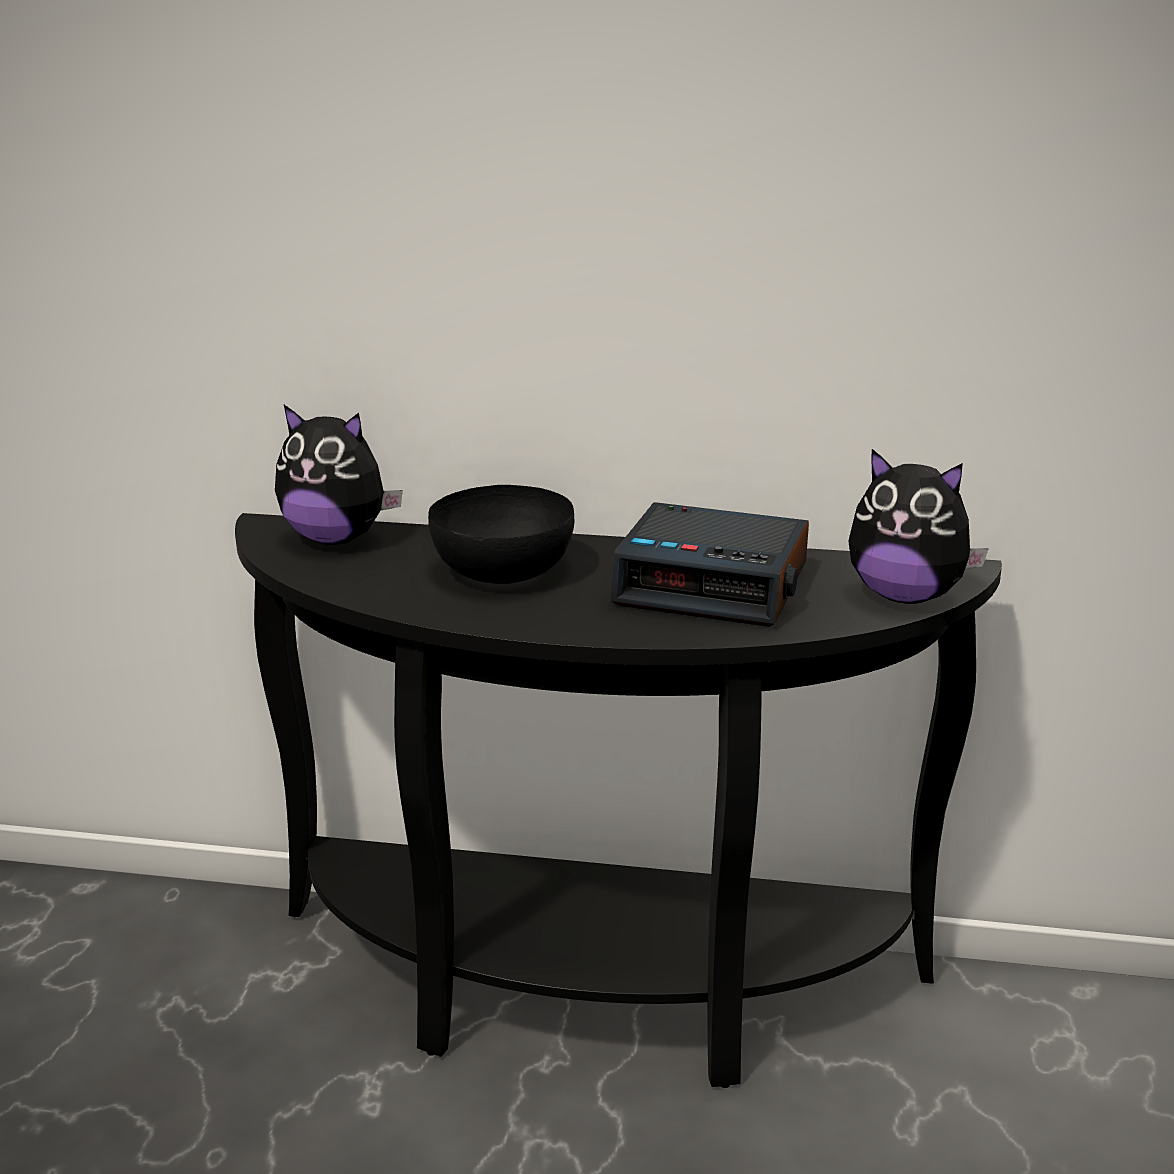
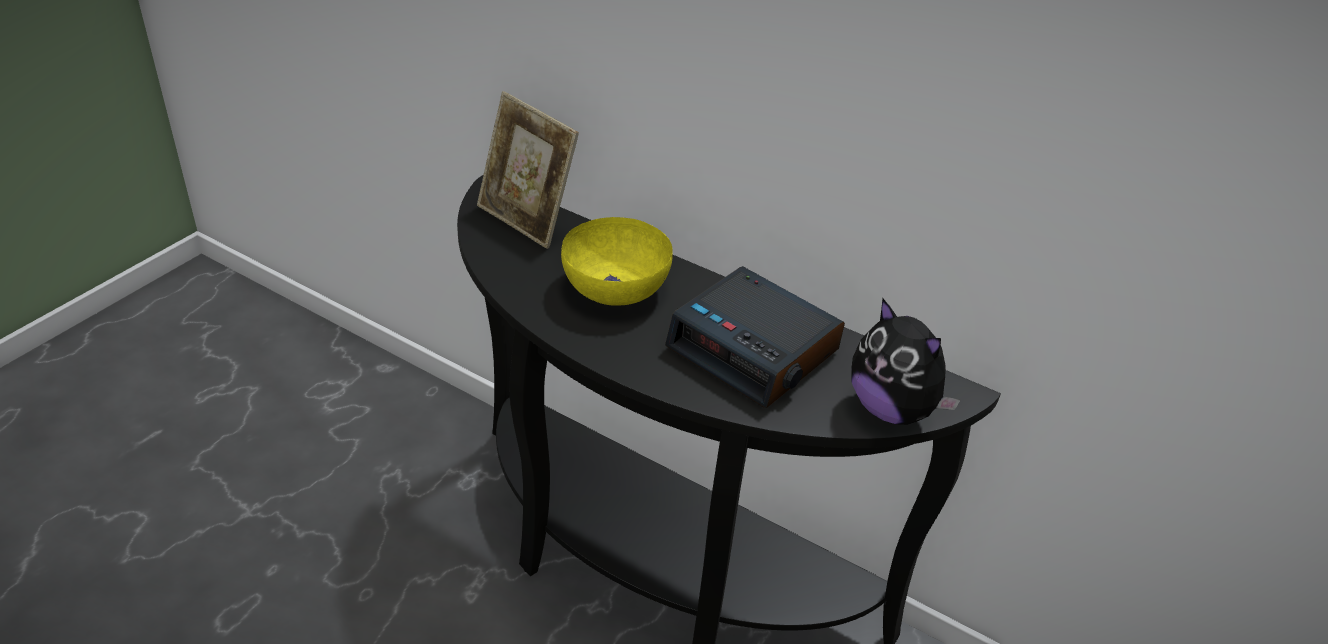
camera: 20 degrees right, 15 degrees up
(337, 538) = (526, 220): plush toy -> picture frame
(503, 572) = (615, 288): black bowl -> yellow bowl

